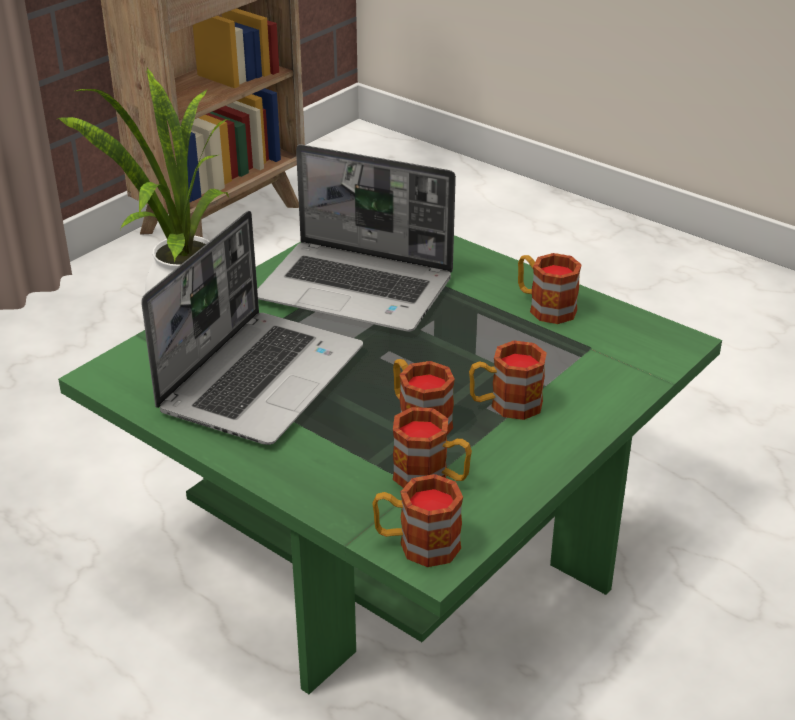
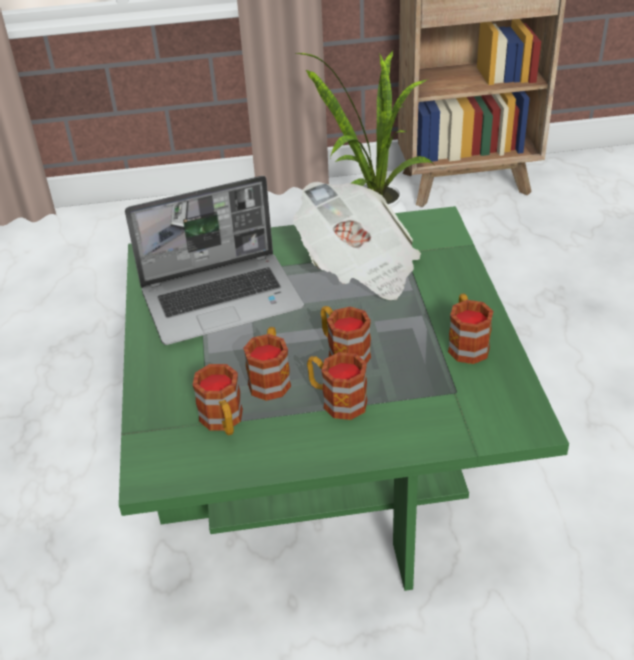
camera: 45 degrees right, 5 degrees up
(358, 289) = (359, 267): laptop -> newspaper
(417, 544) = (156, 459): mug -> mug (343, 352)

